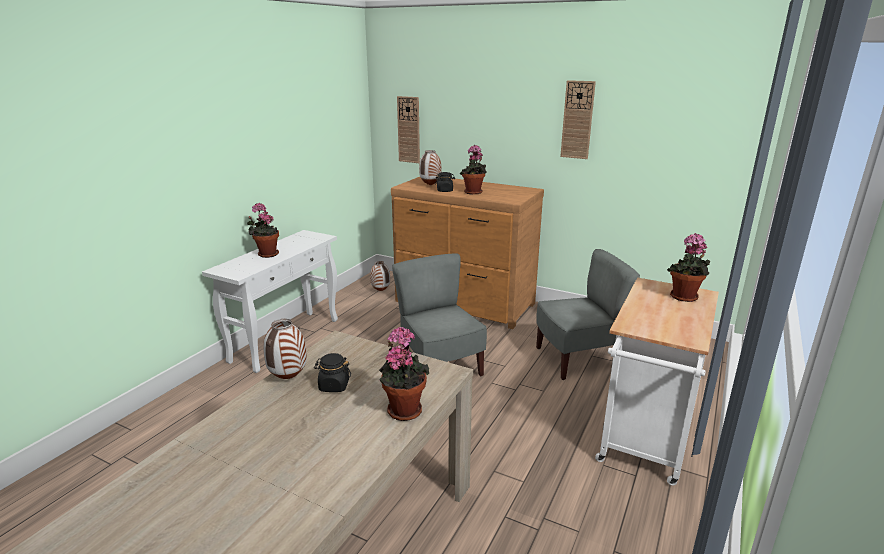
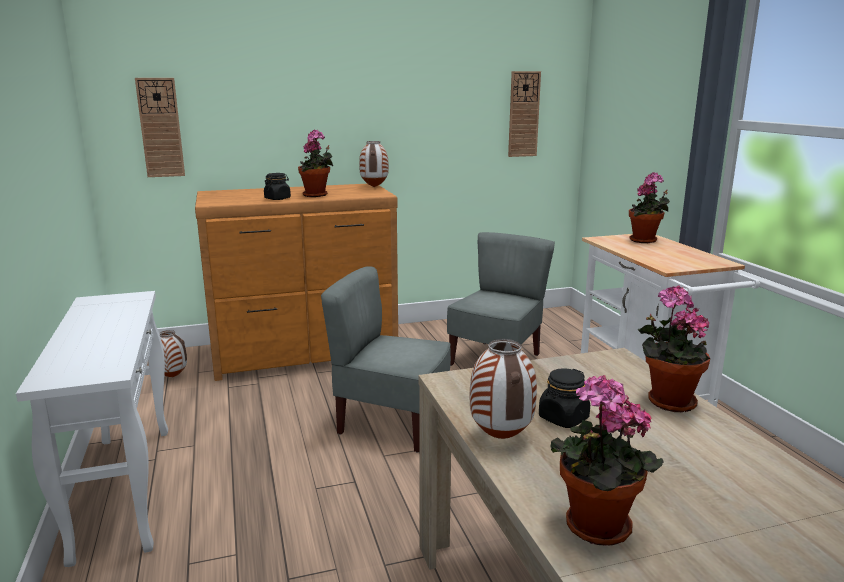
camera: 45 degrees left, 5 degrees down
(266, 254) = (90, 337): potted plant -> potted plant (593, 529)
(430, 185) = (243, 197): vase -> vase (374, 187)
(577, 120) = (404, 96): wall clock -> wall clock (523, 114)

